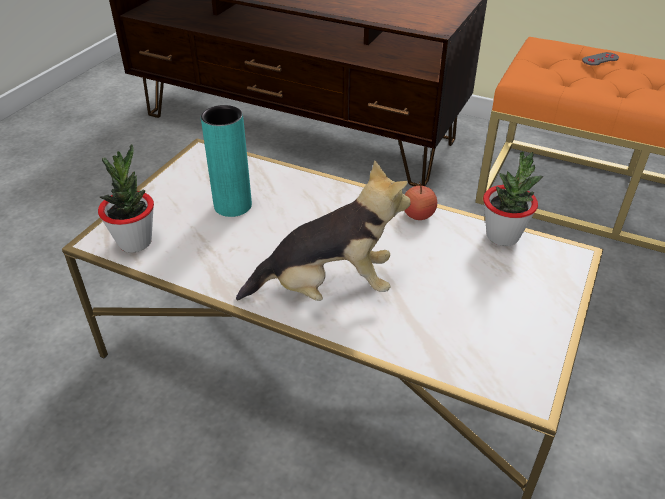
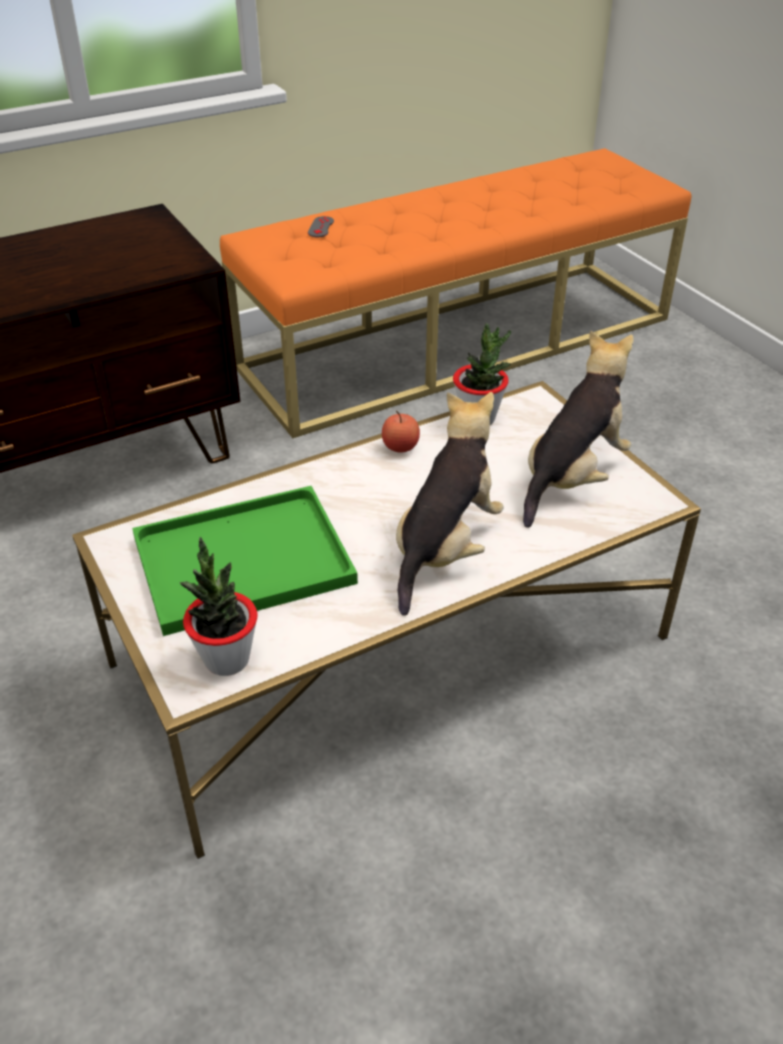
camera: 55 degrees left, 0 degrees up
(233, 206) = (246, 558): turquoise vase -> green tray
(494, 321) = (572, 477): none -> plush toy

